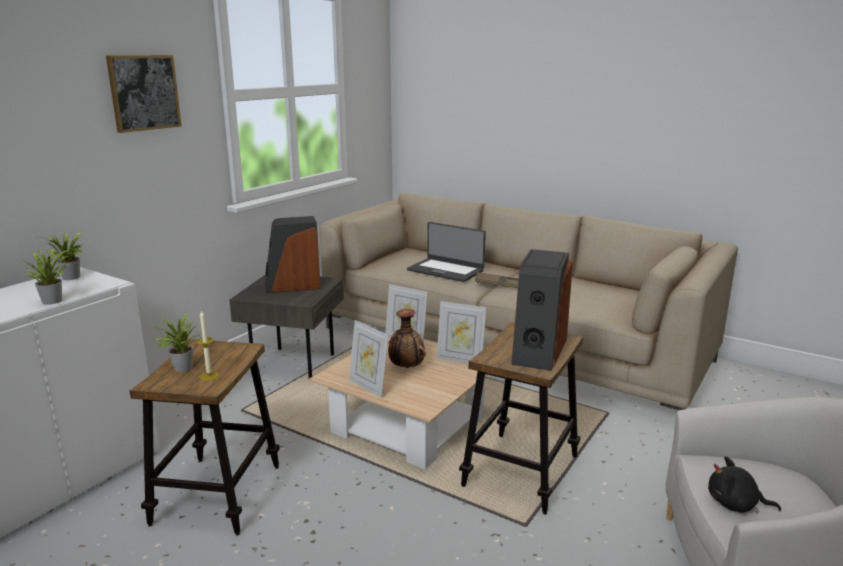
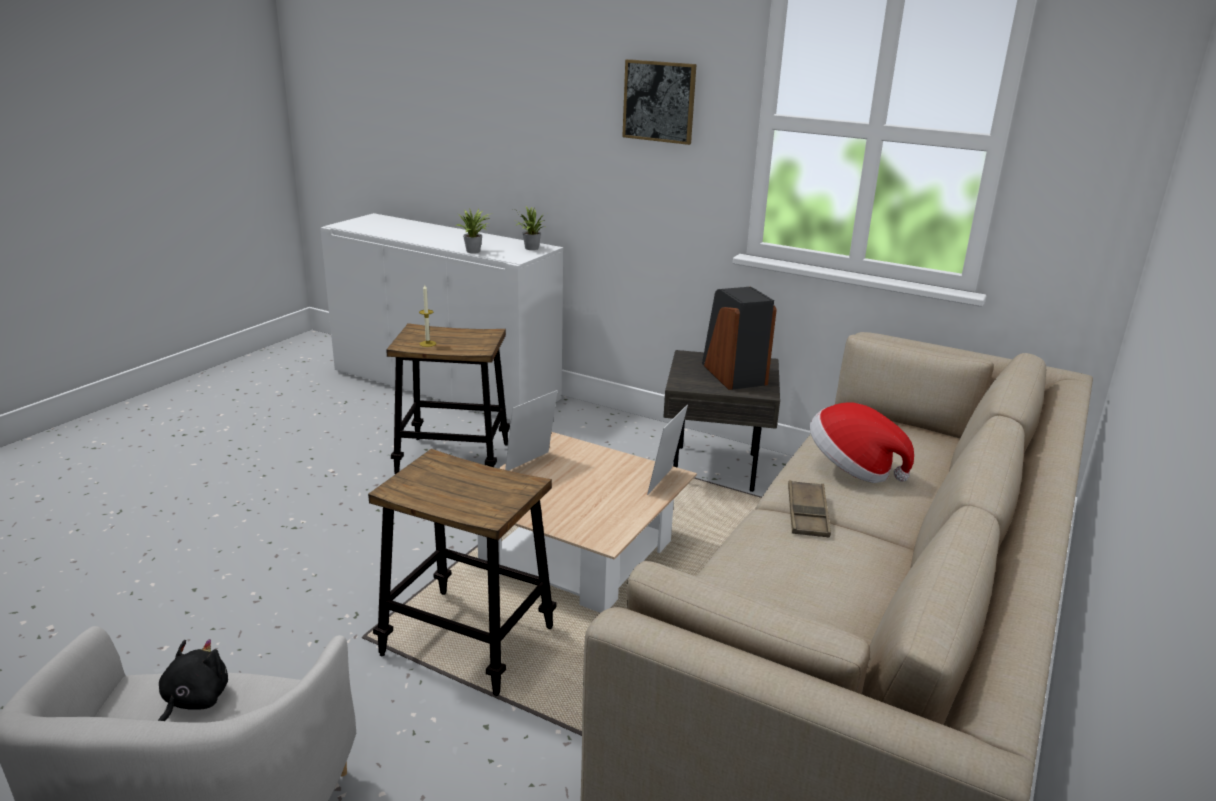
camera: 85 degrees right, 5 degrees up
(180, 368) = (447, 333): potted plant -> none
(406, 367) = (582, 484): vase -> none
(446, 270) = (852, 469): laptop -> hat
(460, 360) = (609, 522): picture frame -> none
(538, 351) = (451, 492): speaker -> none

